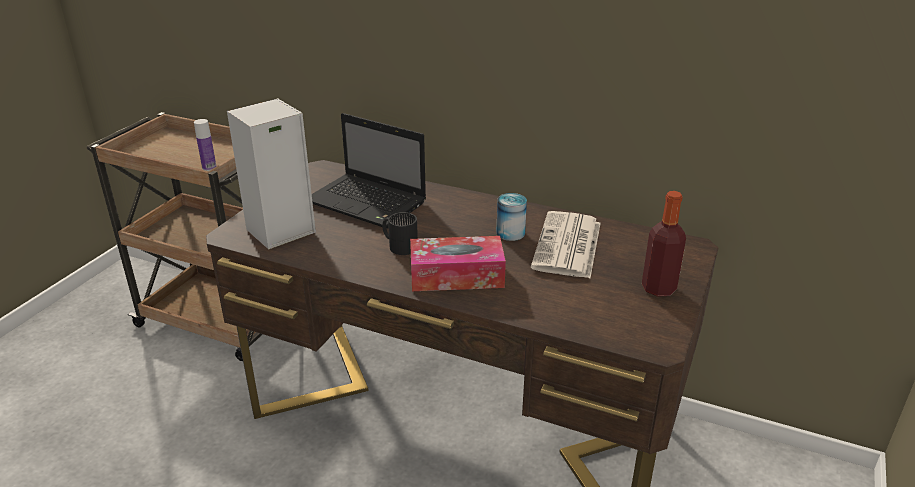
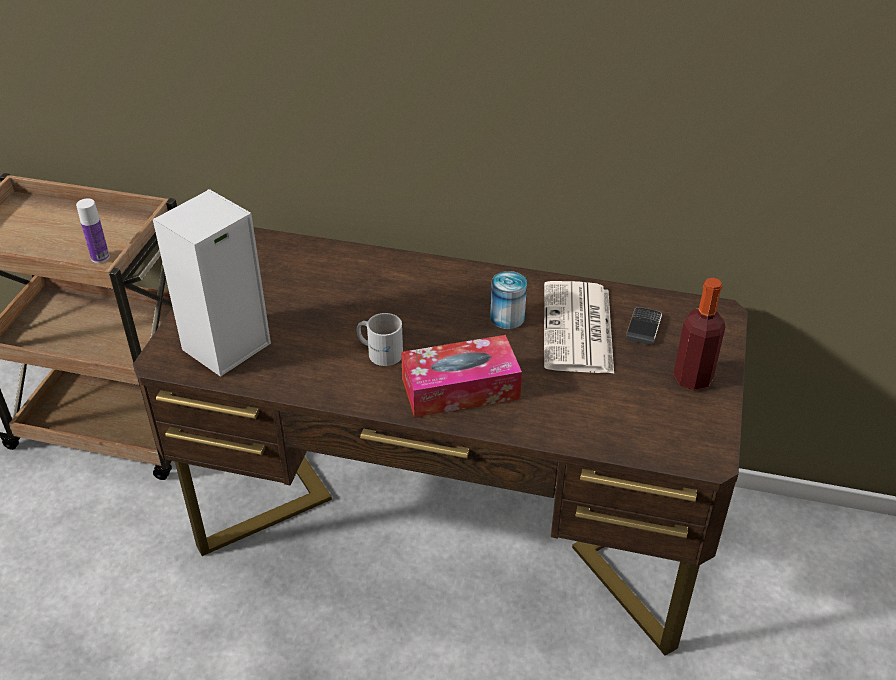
camera: 10 degrees left, 10 degrees up
(368, 203) = (322, 290): laptop -> none
(400, 245) = (380, 351): black mug -> white mug
(624, 250) = (643, 328): none -> phone

